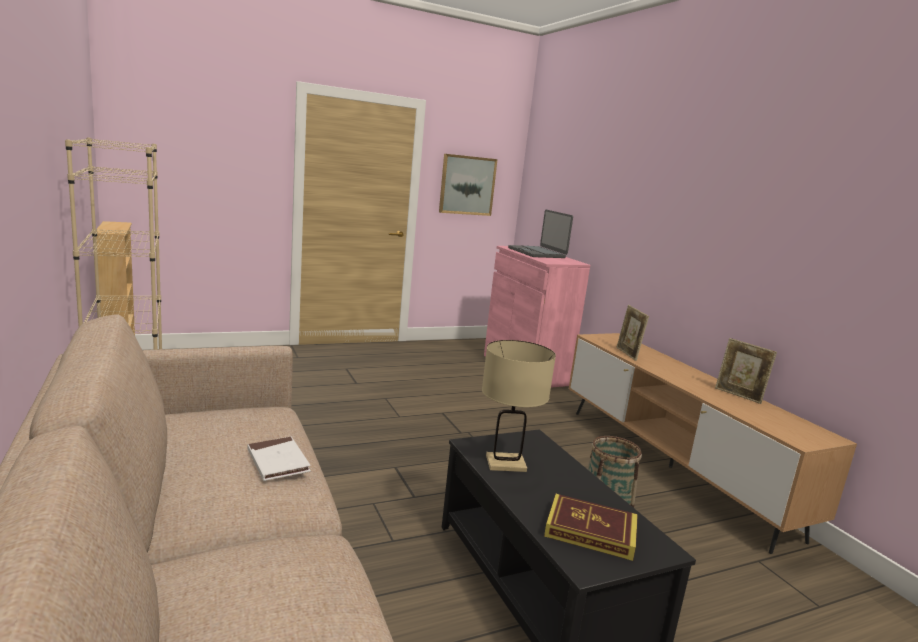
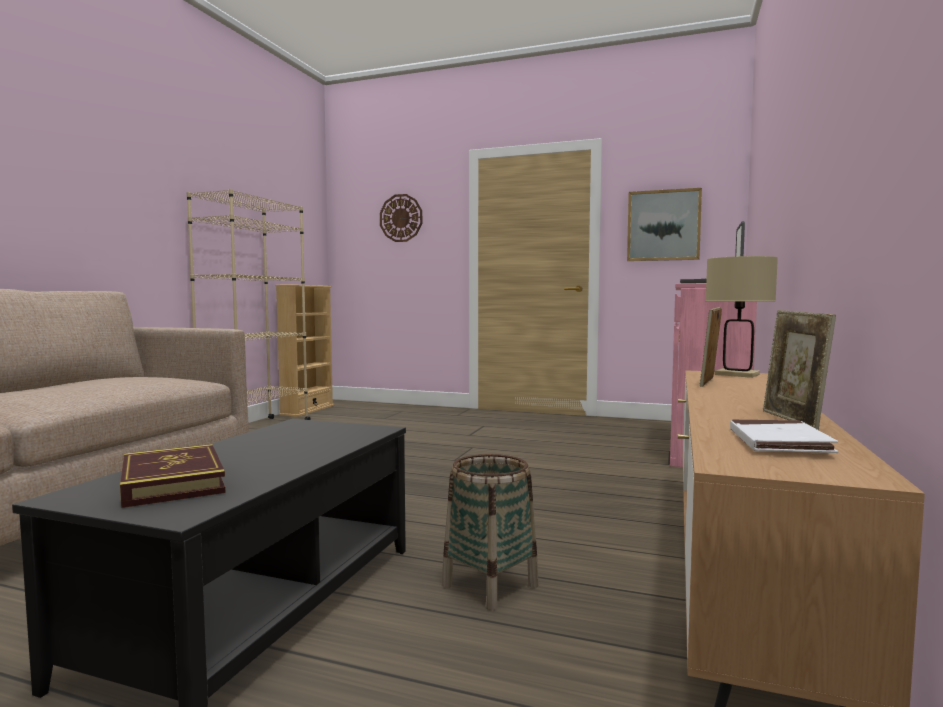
camera: 45 degrees right, 10 degrees down
(210, 143) = (401, 218): none -> wall clock
(278, 462) = (88, 389): white book -> white book (778, 442)
(506, 463) = (280, 435): beige table lamp -> beige table lamp (737, 374)

